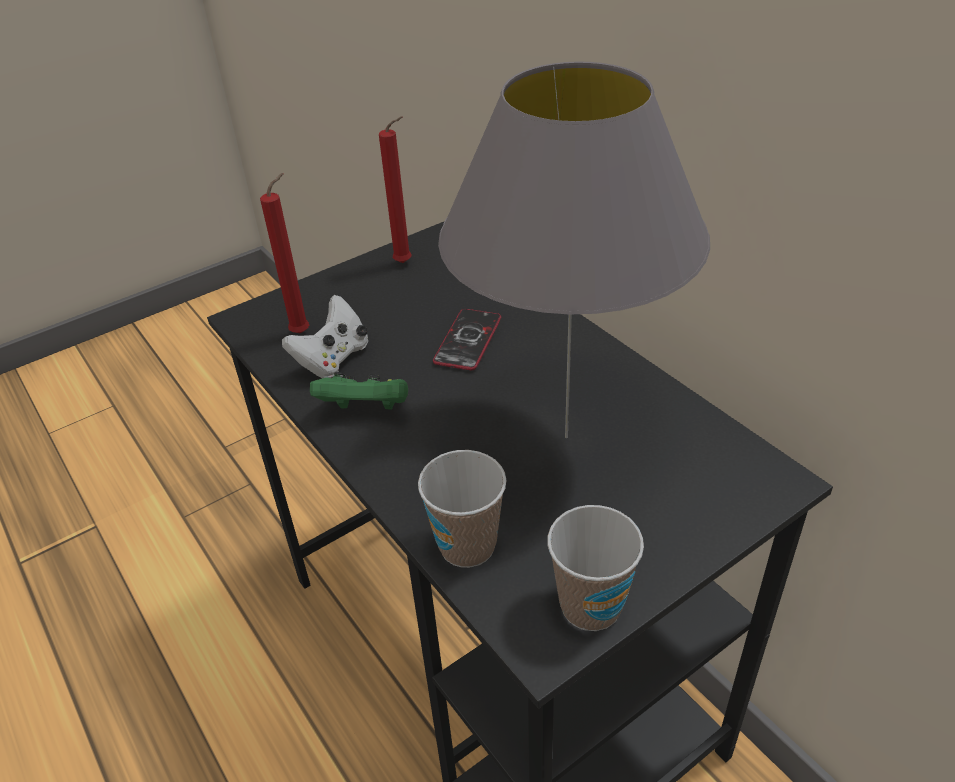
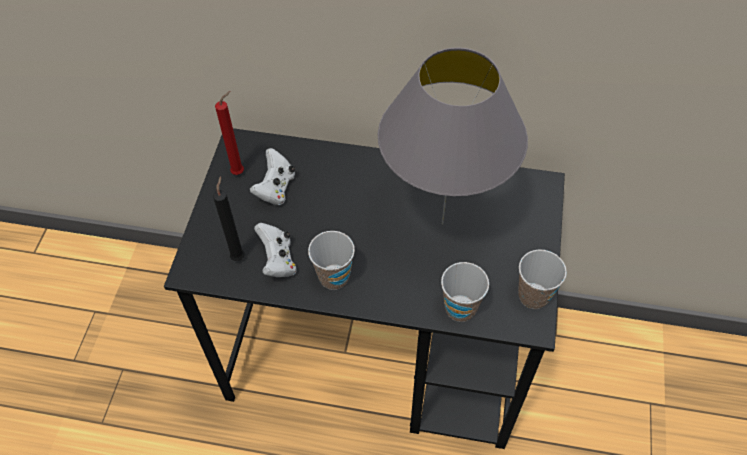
camera: 45 degrees left, 15 degrees up
(303, 332) = (238, 256): red candle -> black candle
(366, 410) = (334, 277): green game controller -> cup
(421, 295) = (275, 188): none -> white game controller
(468, 340) = (335, 201): phone -> none

